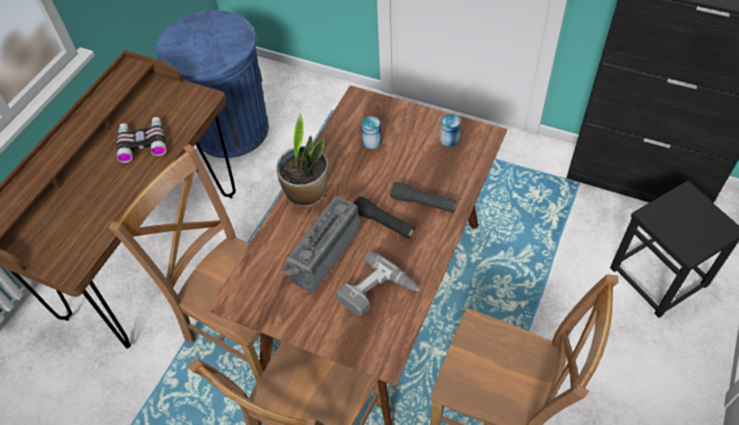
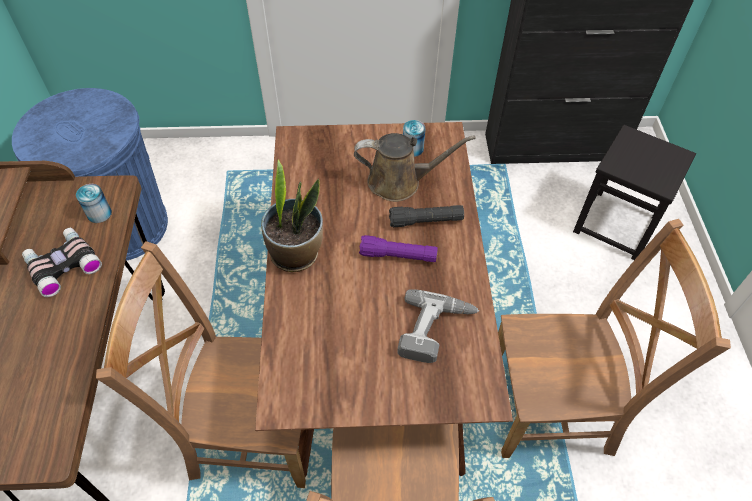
camera: 30 degrees left, 0 degrees up
(322, 253) = (351, 312): radio -> none
(372, 141) = (334, 176): can -> can (99, 213)
(384, 223) = (398, 256): black flashlight -> purple flashlight
(421, 163) = (399, 182): none -> brown watering can

